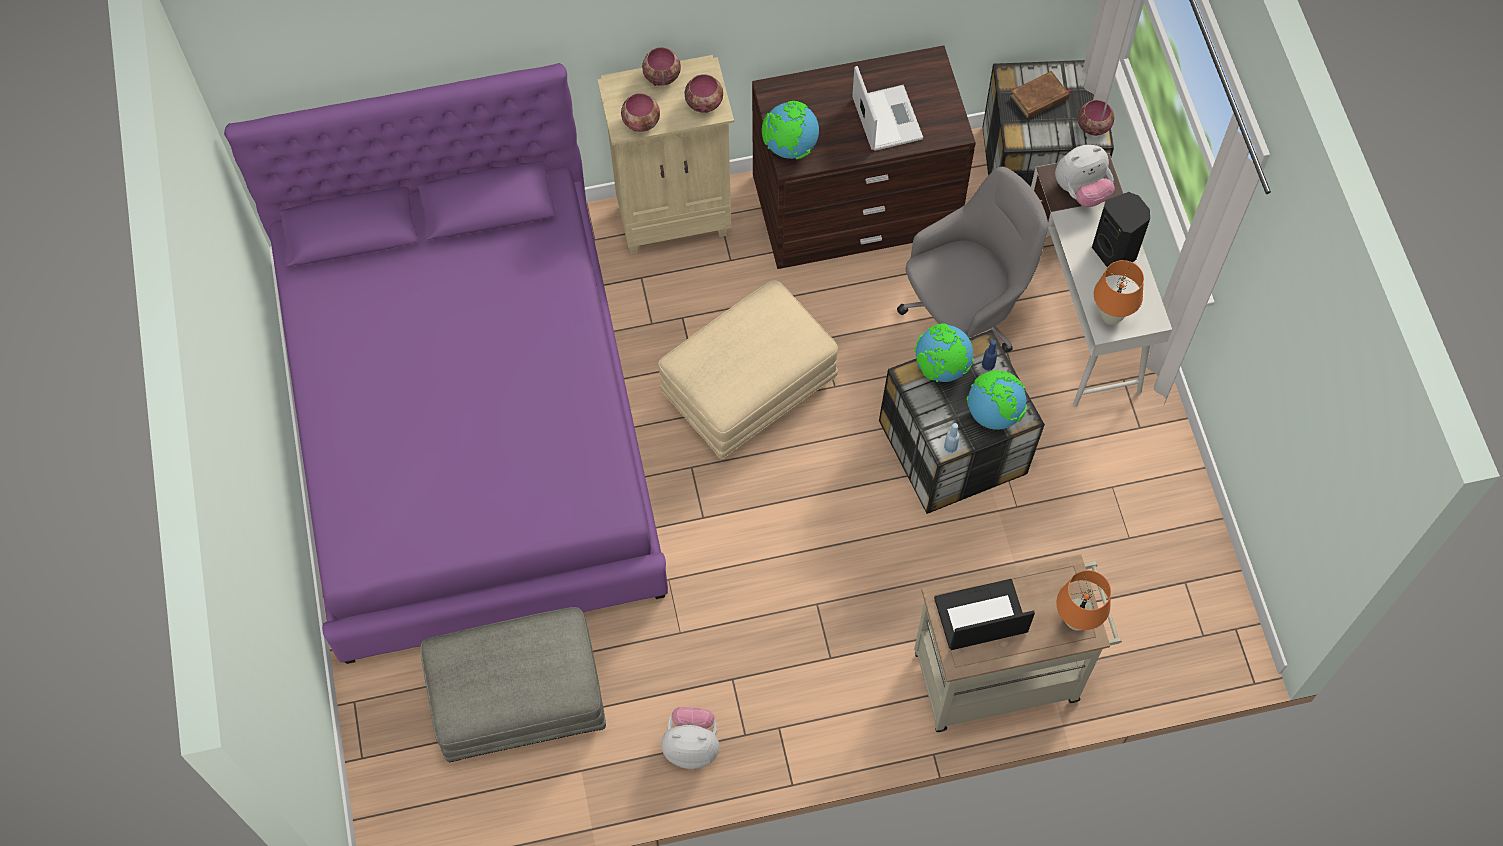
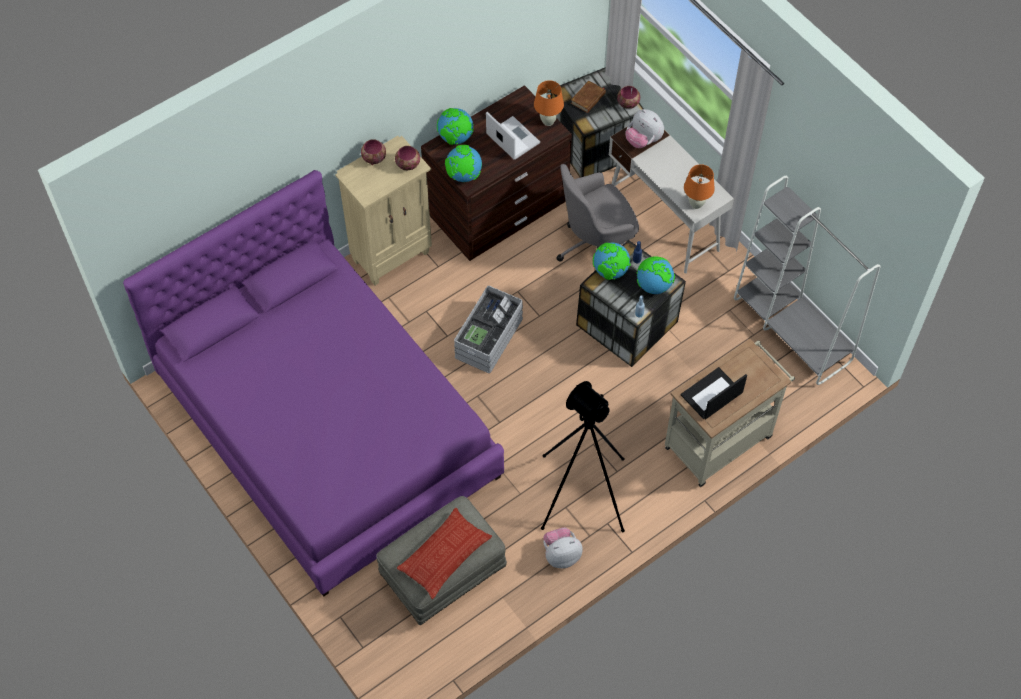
camera: 25 degrees left, 5 degrees down
(509, 684) = (444, 555): none -> pillow
(642, 122) = (376, 189): bowl -> none
(748, 388) = (488, 337): beige ottoman -> grey storage box
(766, 669) = (582, 493): none -> black floor lamp
(806, 88) = (456, 138): none -> globe
(963, 317) = (595, 247): grey office chair -> grey office chair turned 150 degrees counterclockwise
(1076, 621) = (766, 376): orange table lamp -> orange table lamp (548, 121)
(1081, 190) = (643, 140): plush toy -> plush toy turned 90 degrees clockwise
(1115, 252) = (680, 168): black speaker -> none
(1188, 557) = (792, 332): none -> grey clothes rack

